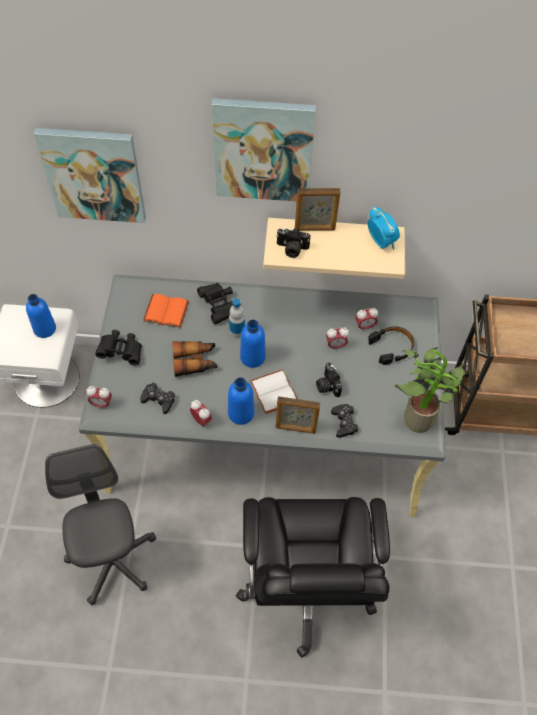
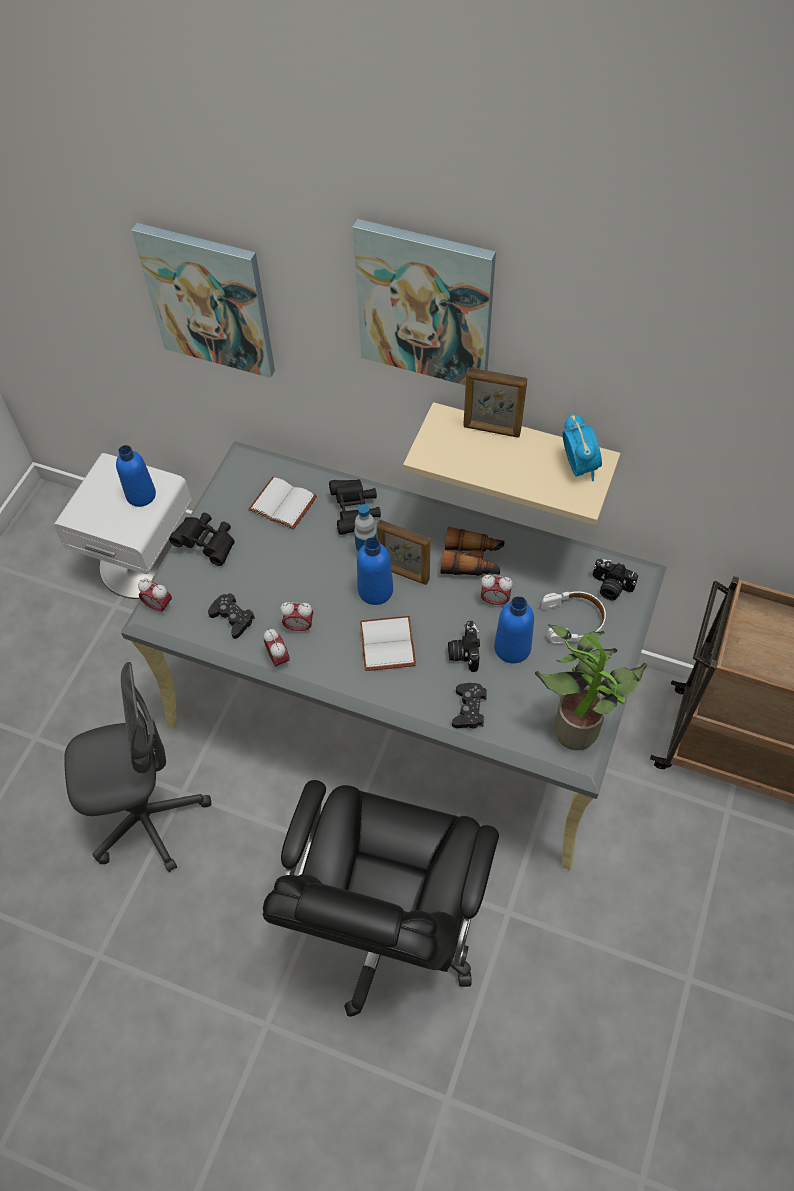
camera: 20 degrees right, 0 degrees up
(112, 560) = (148, 817): grey office chair -> grey office chair turned 75 degrees clockwise
(167, 311) = (284, 503): orange book -> white book
(195, 361) = (297, 578): binoculars -> binoculars (472, 560)
(241, 413) = (333, 662): blue bottle -> blue bottle (512, 648)
(291, 249) = (449, 451): camera -> camera (610, 587)
(295, 428) = (400, 701): picture frame -> picture frame (403, 573)
(365, 326) = (545, 583): alarm clock -> alarm clock (299, 626)
(392, 347) = (573, 621): black headphones -> white headphones

